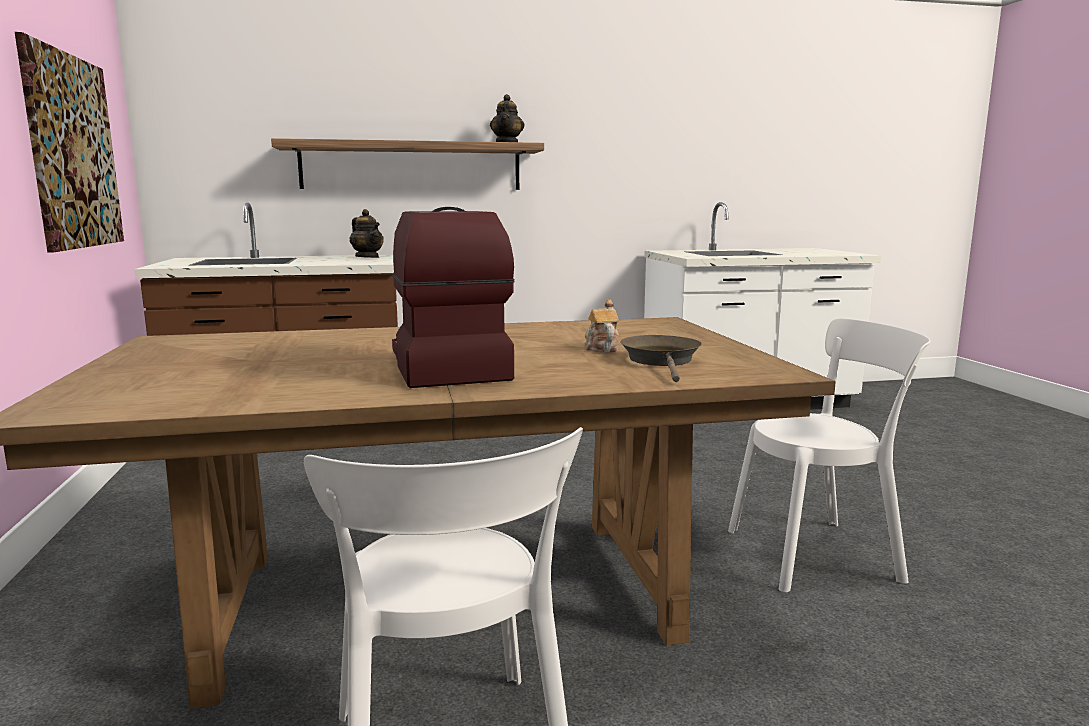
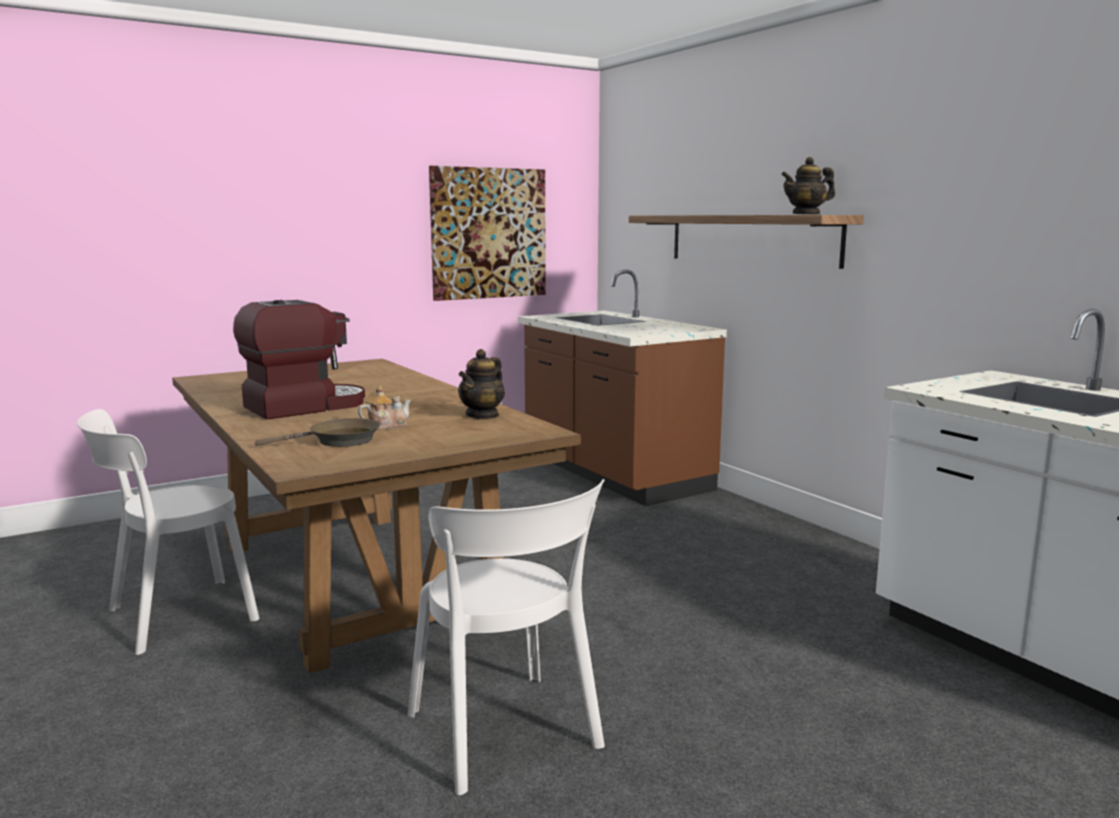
camera: 70 degrees right, 0 degrees up
(367, 257) = (678, 329): teapot -> teapot (482, 415)

